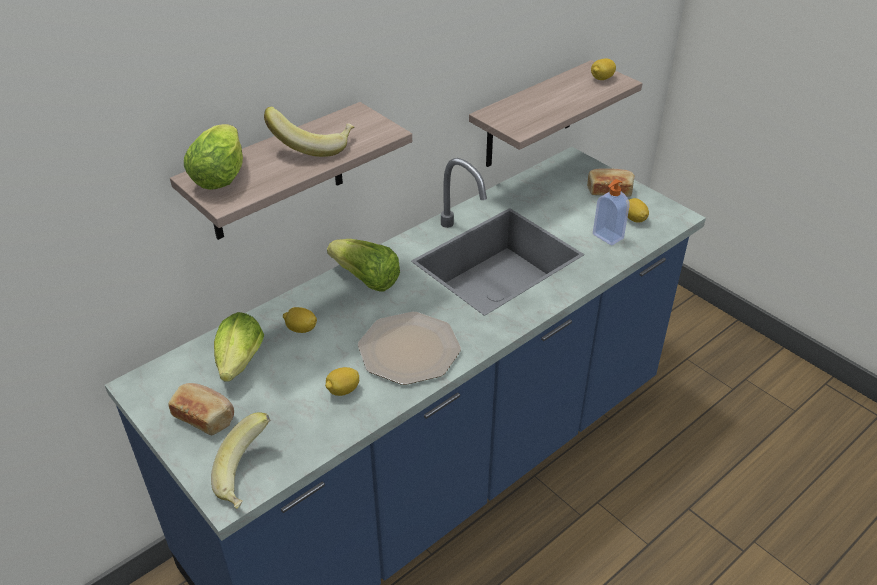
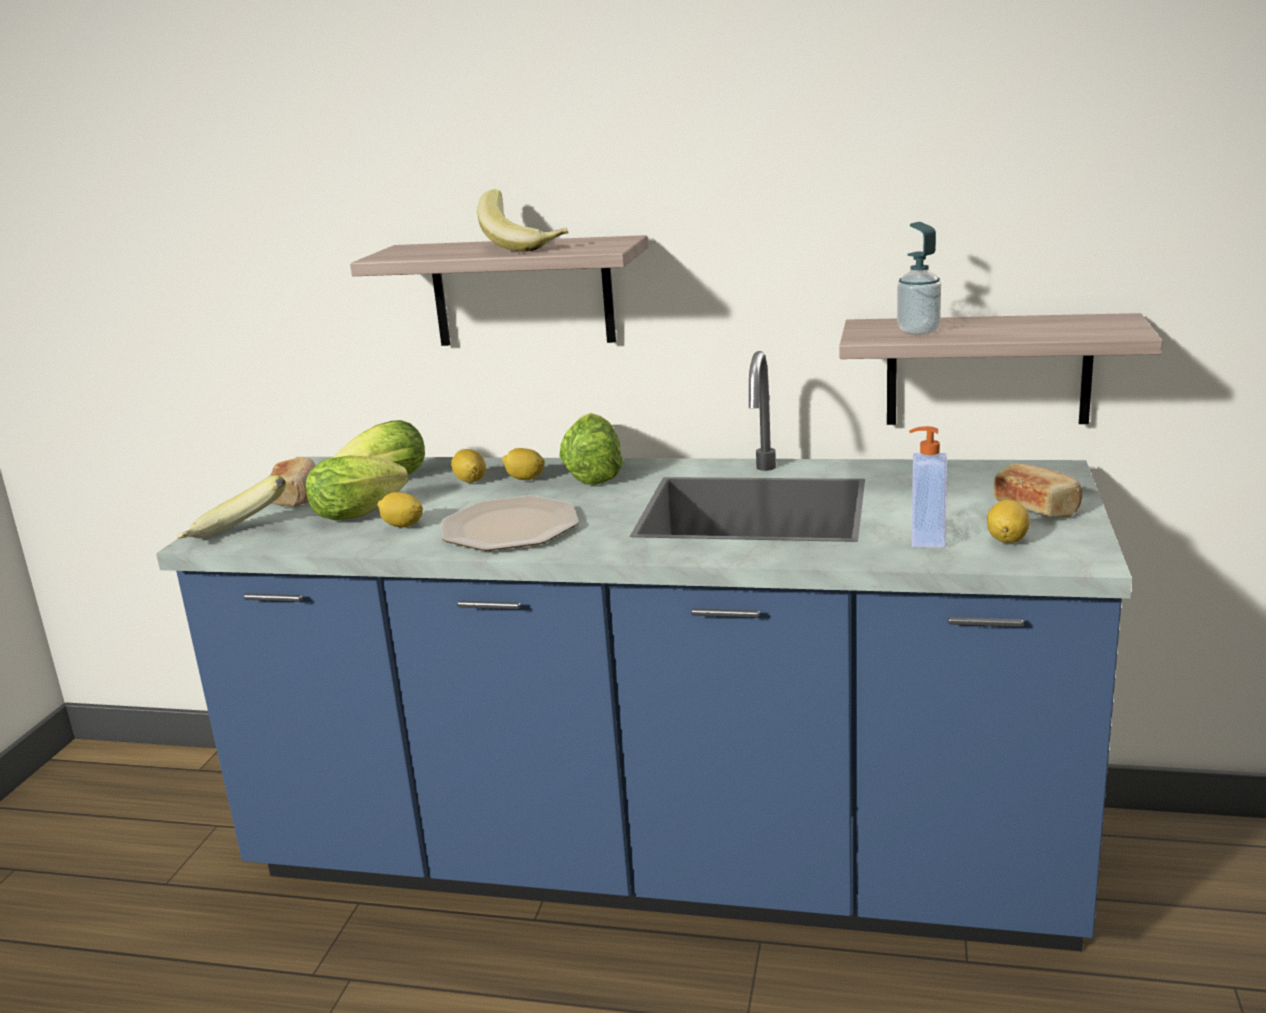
camera: 55 degrees right, 20 degrees down
(222, 174) = (422, 248): lettuce -> lettuce (363, 513)
(532, 113) = (918, 331): none -> soap dispenser
(602, 78) = (1104, 326): lemon -> lemon (525, 479)

